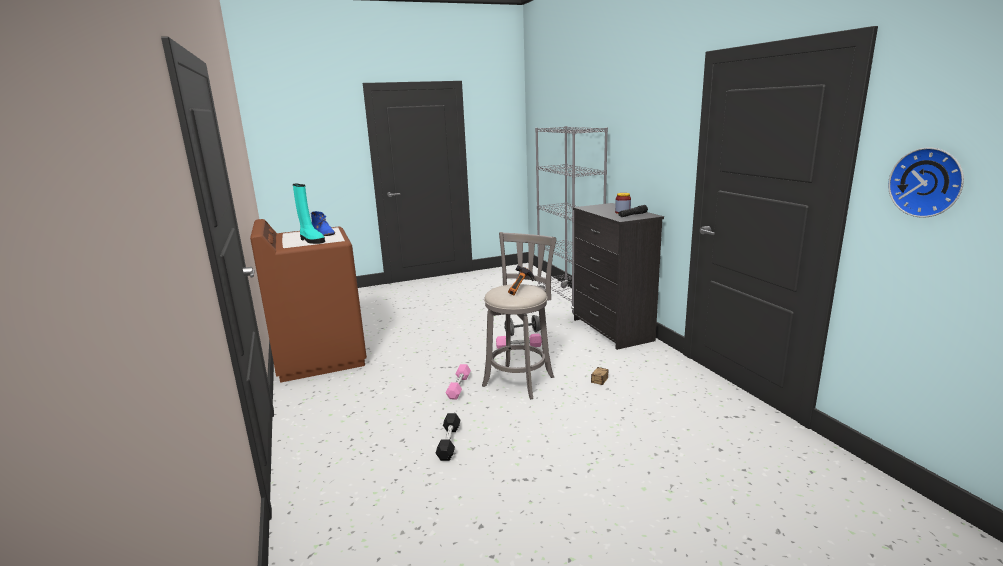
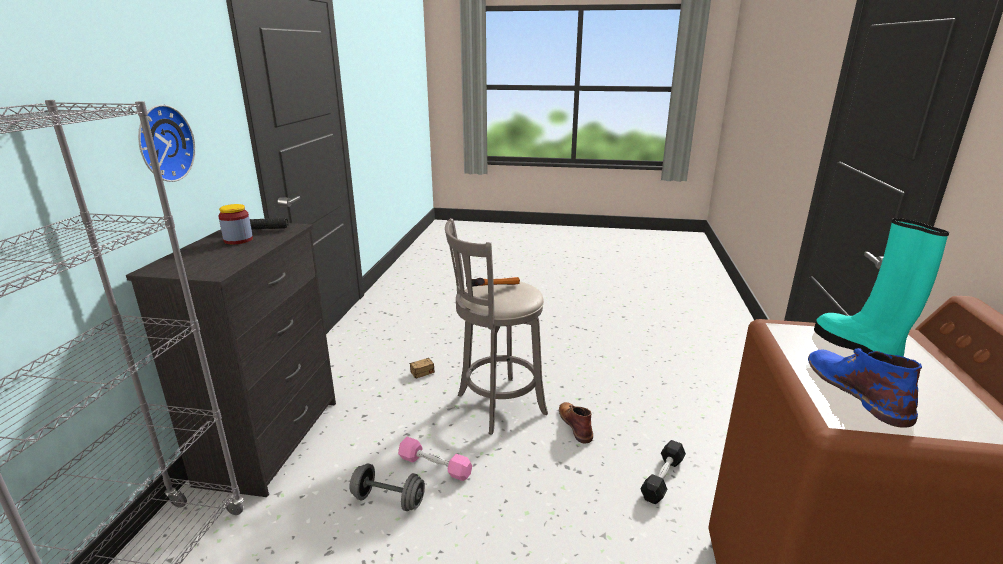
camera: 150 degrees left, 5 degrees up
(449, 442) = (620, 366): black dumbbell -> black dumbbell (662, 478)
(459, 387) = (575, 424): pink dumbbell -> brown boot
(927, 182) = (362, 96): wall clock -> wall clock (162, 143)

